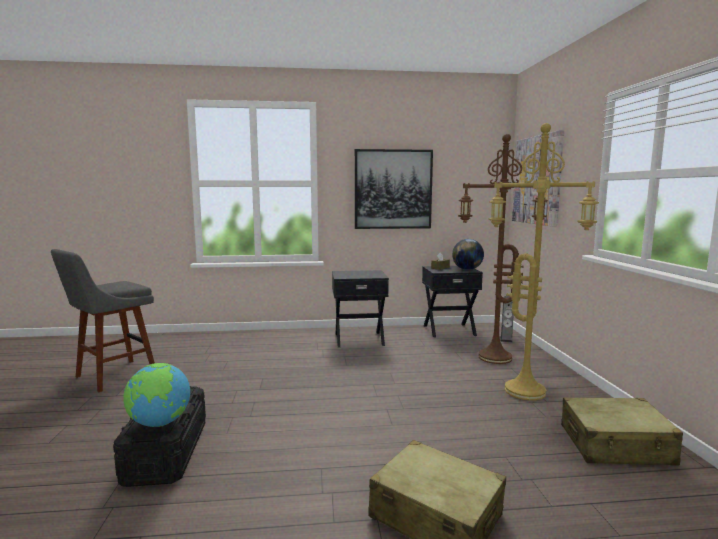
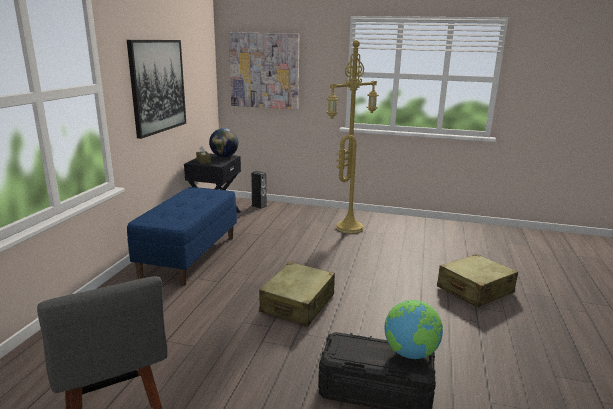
camera: 70 degrees left, 10 degrees up
(359, 339) = (189, 255): black nightstand -> blue bench
(494, 358) = (291, 220): brown floor lamp -> none
(615, 445) = (420, 229): beige suitcase -> beige suitcase (298, 303)

